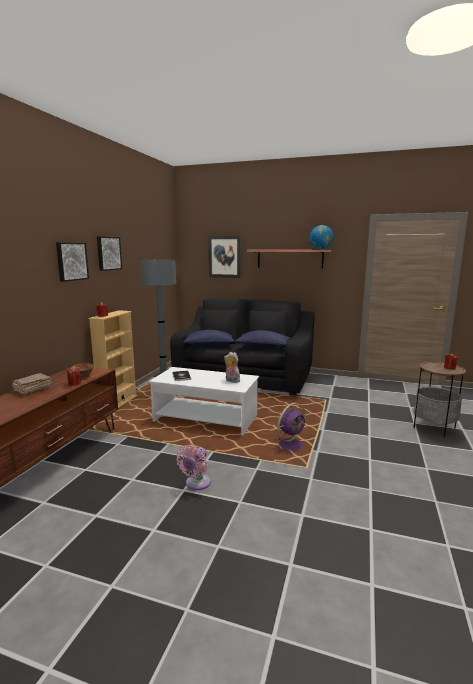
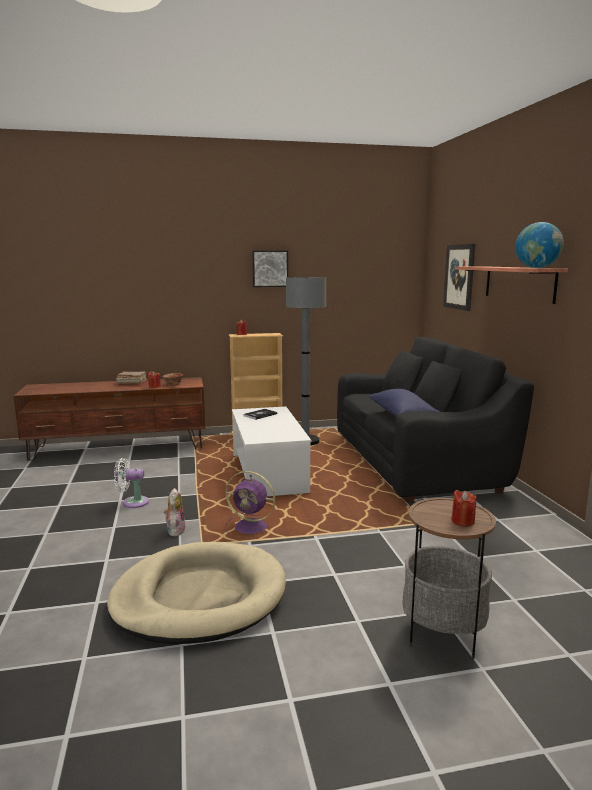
camera: 60 degrees right, 0 degrees up
(71, 261) = (211, 276): picture -> none
(196, 484) = (132, 502): pink fan -> white fan
(209, 346) = (369, 398): blue pillow -> none
(231, 381) = (273, 433): plush toy -> plush toy (175, 530)
(380, 483) = (199, 597): none -> beige dog bed

